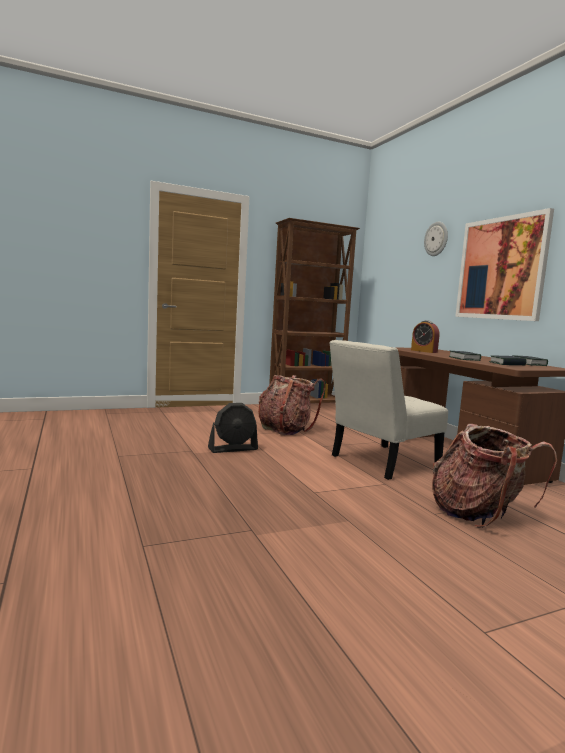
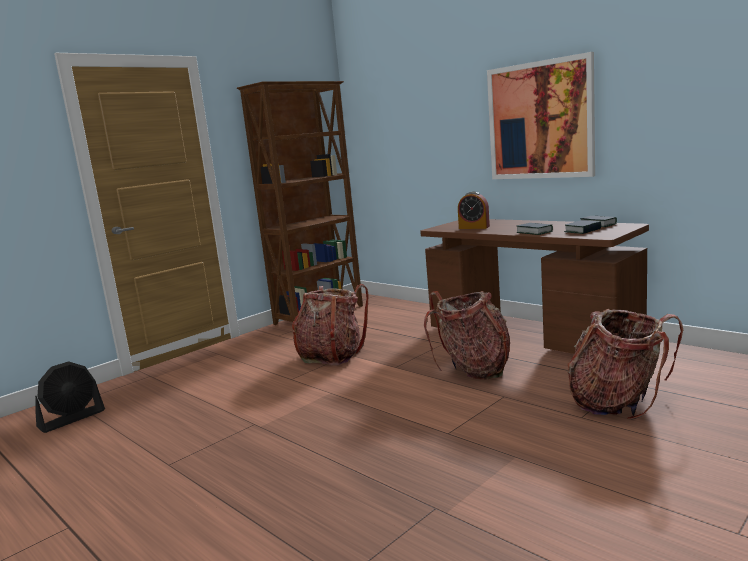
camera: 20 degrees left, 5 degrees up
(233, 449) = (301, 404): black fan -> black fan (72, 419)
(380, 462) = (473, 369): white chair -> backpack
(436, 239) = (448, 89): wall clock -> none

